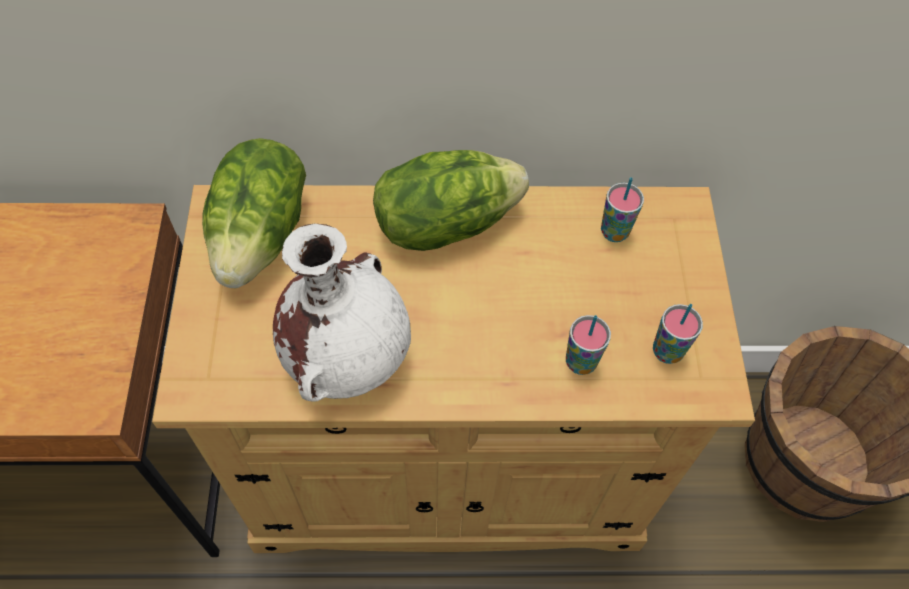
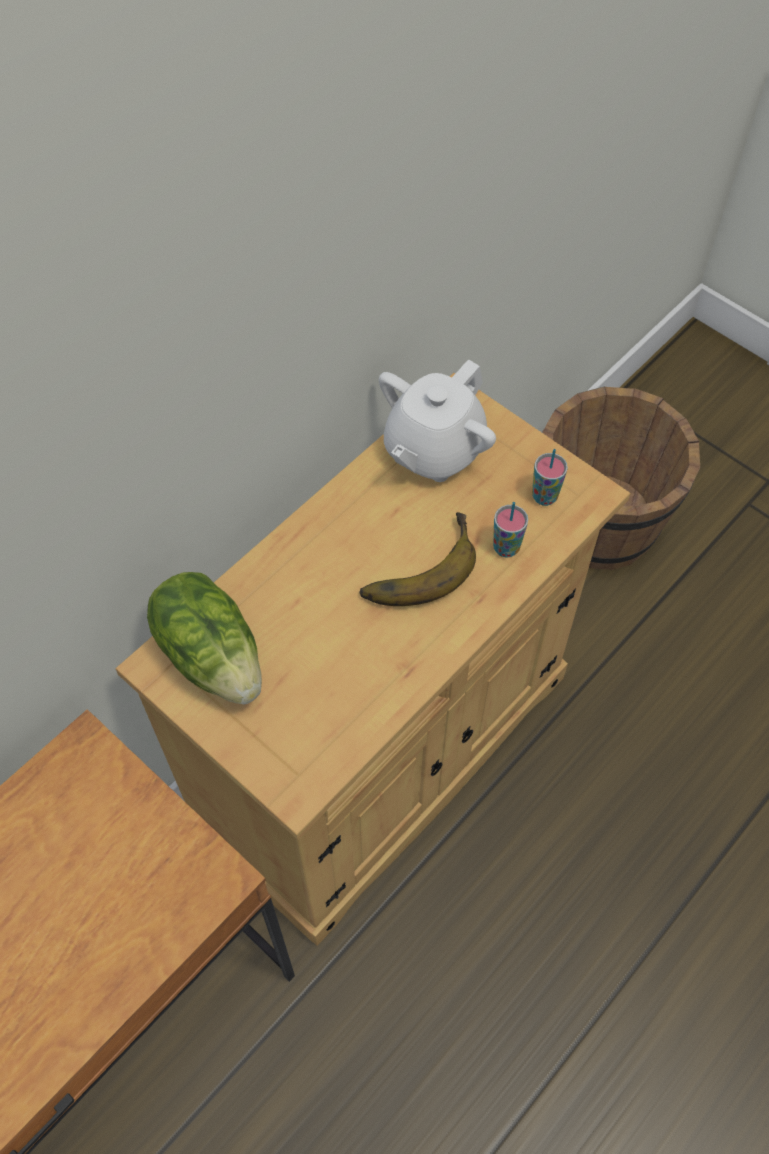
camera: 45 degrees left, 0 degrees up
(348, 357) = (369, 675): white vase -> none
(445, 223) = (323, 537): lettuce -> none
(489, 308) = (415, 565): none -> banana
(614, 232) = (433, 450): cup -> white teapot

